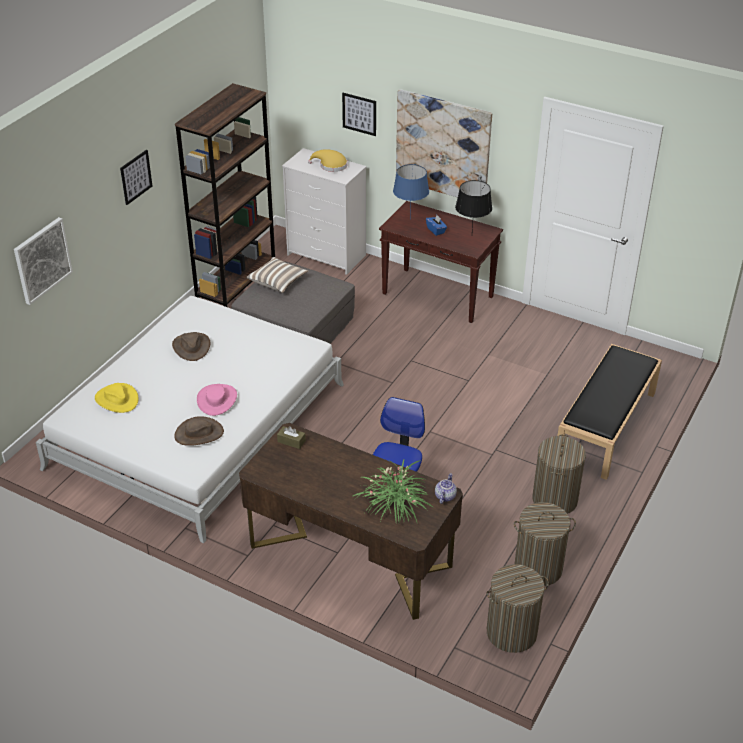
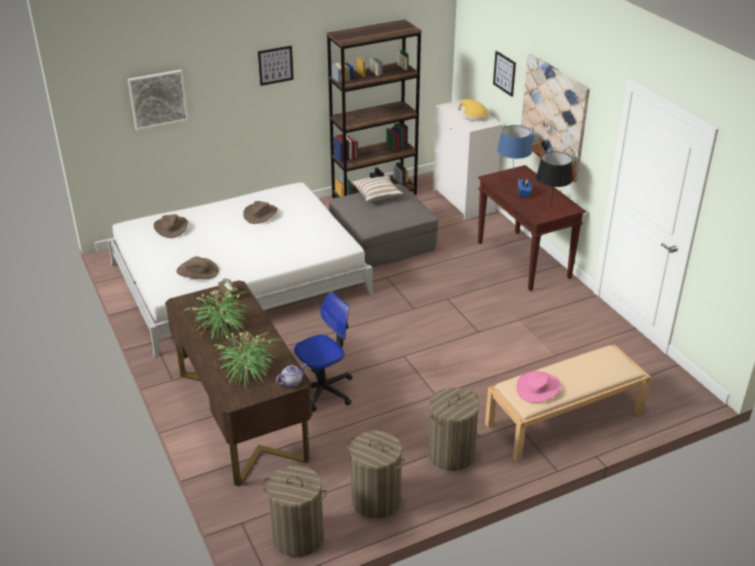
camera: 35 degrees right, 5 degrees down
(116, 399) = (171, 227): yellow hat -> brown hat
(217, 400) = (235, 254): pink hat -> pink hat (538, 388)
(323, 475) = (221, 326): none -> potted plant
(606, 427) = (564, 419): black bench -> beige bench

